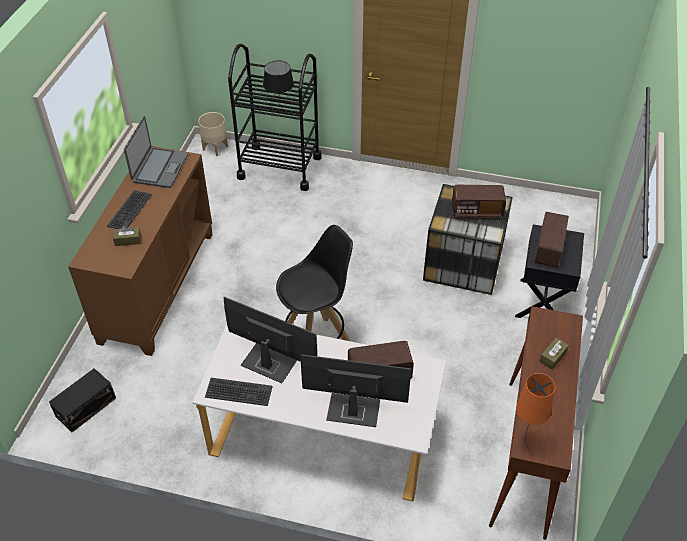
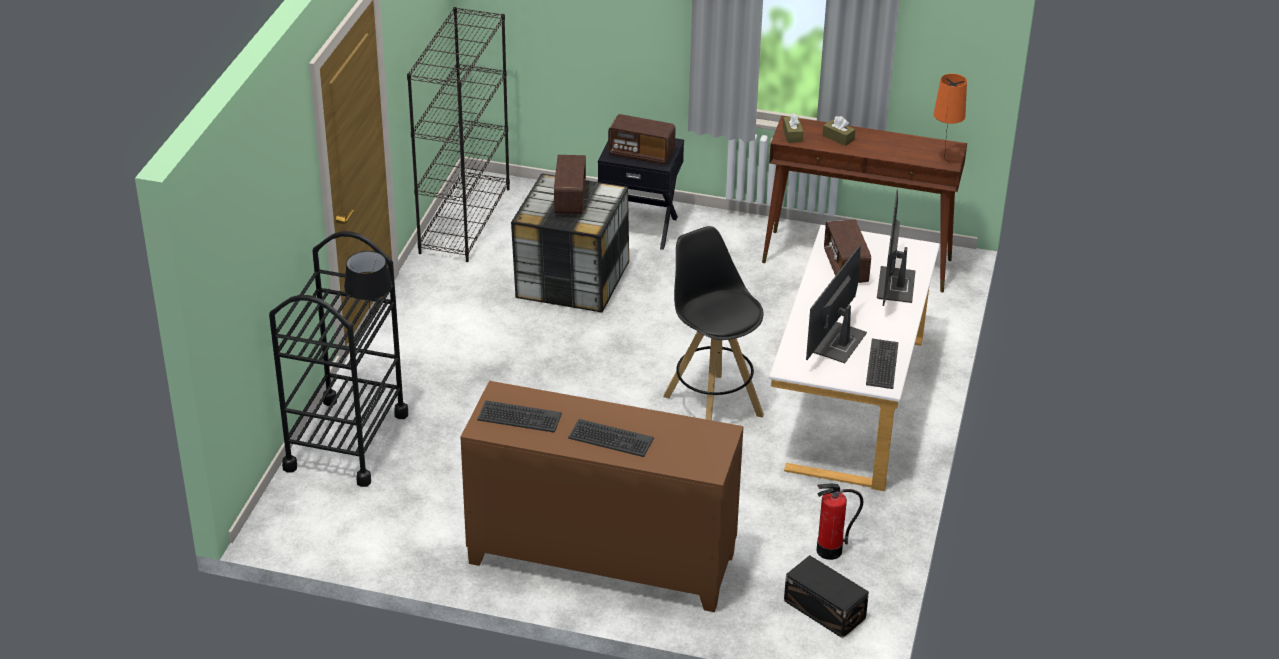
camera: 90 degrees left, 10 degrees down
(128, 240) = (671, 435): brown tissue box -> brown tissue box (792, 134)
(146, 414) = (829, 551): none -> fire extinguisher
(159, 168) = (519, 417): laptop -> keyboard
(215, 147) = (279, 515): beige planter -> none
(528, 204) = (464, 220): none -> black bookcase

